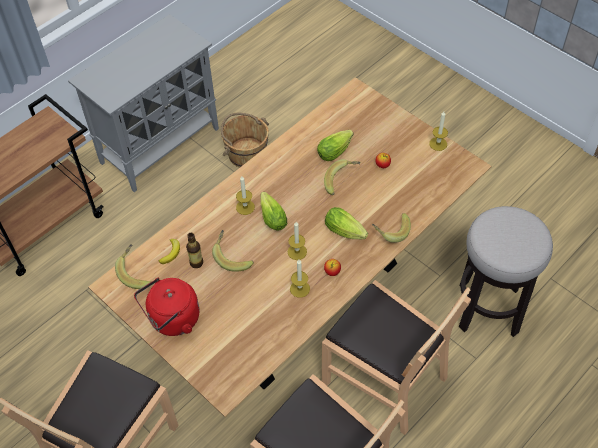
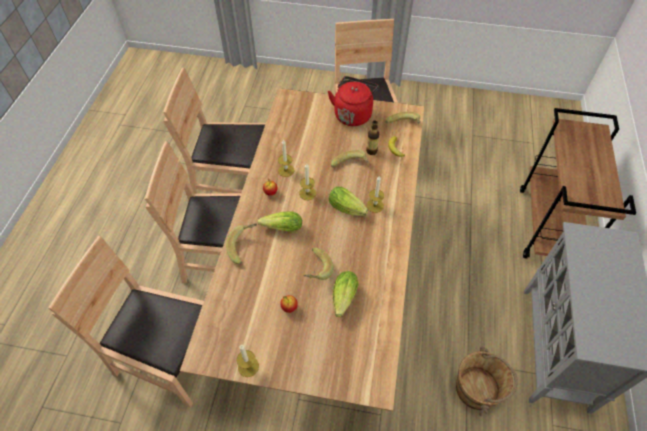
camera: 145 degrees right, 0 degrees up
(488, 309) = (169, 357): stool -> brown chair

